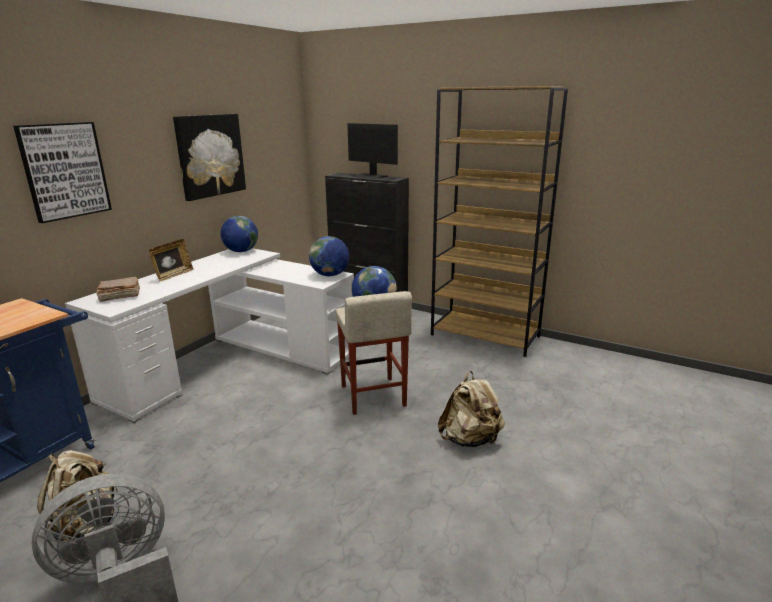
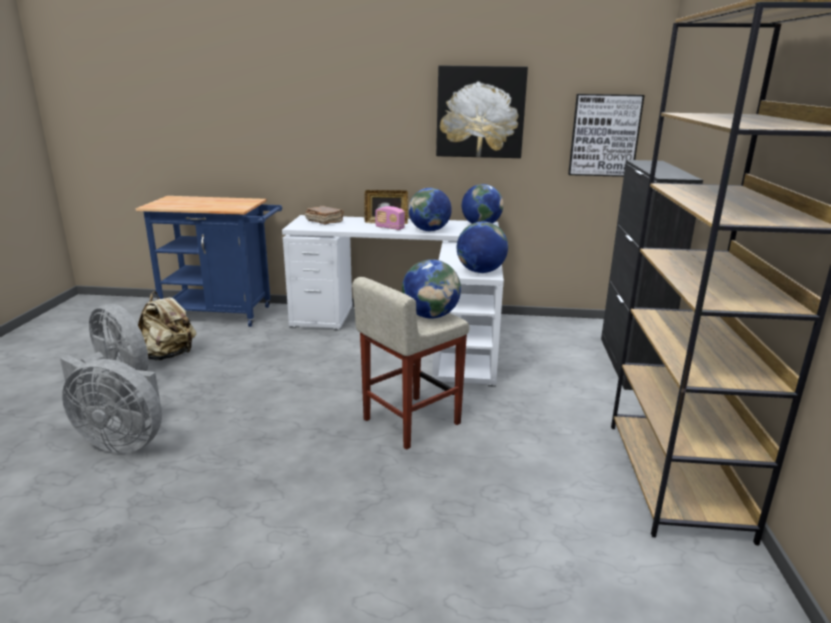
camera: 65 degrees right, 0 degrees up
(64, 171) = (321, 106): picture -> picture (604, 135)
(194, 277) = (390, 228): none -> radio
(226, 267) = (429, 230): none -> globe
(274, 569) = (126, 441): none -> grey fan
(370, 176) = (664, 169): monitor -> none
(470, 439) = (362, 516): beige backpack -> none

